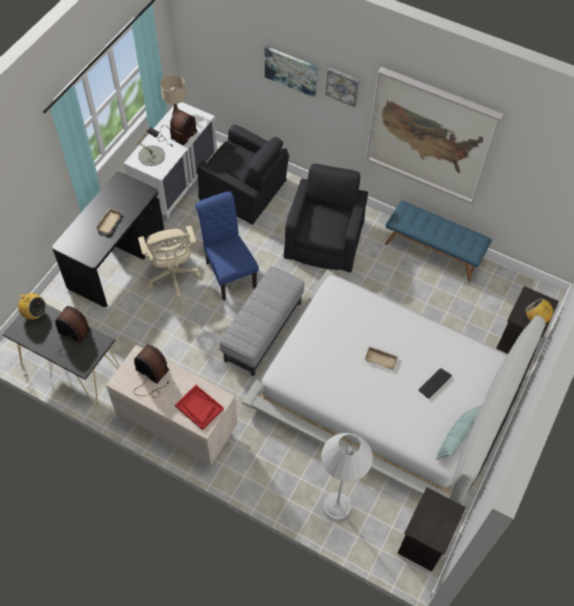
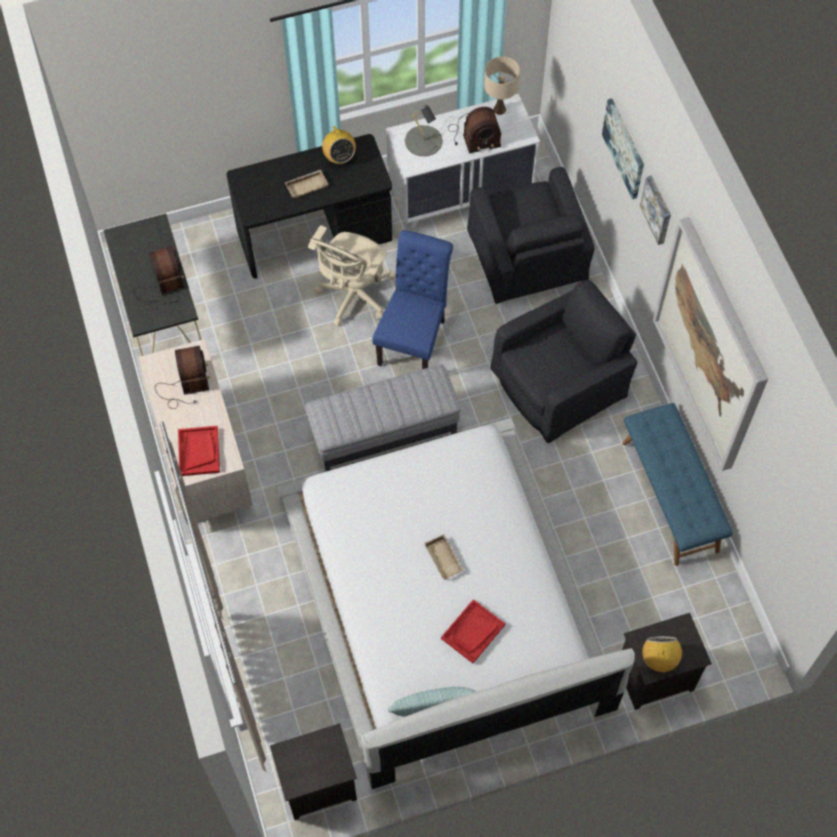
camera: 45 degrees right, 5 degrees up
(34, 314) = (150, 231): radio -> radio (339, 157)
(337, 506) = (271, 673): white floor lamp -> none
(434, 383) = (473, 632): keyboard -> red tray

